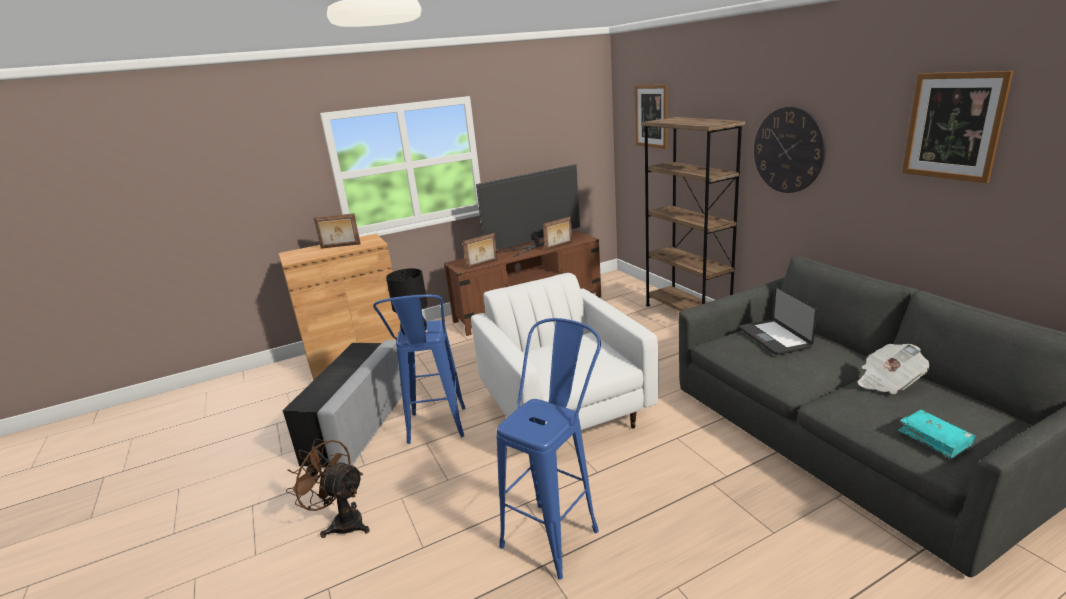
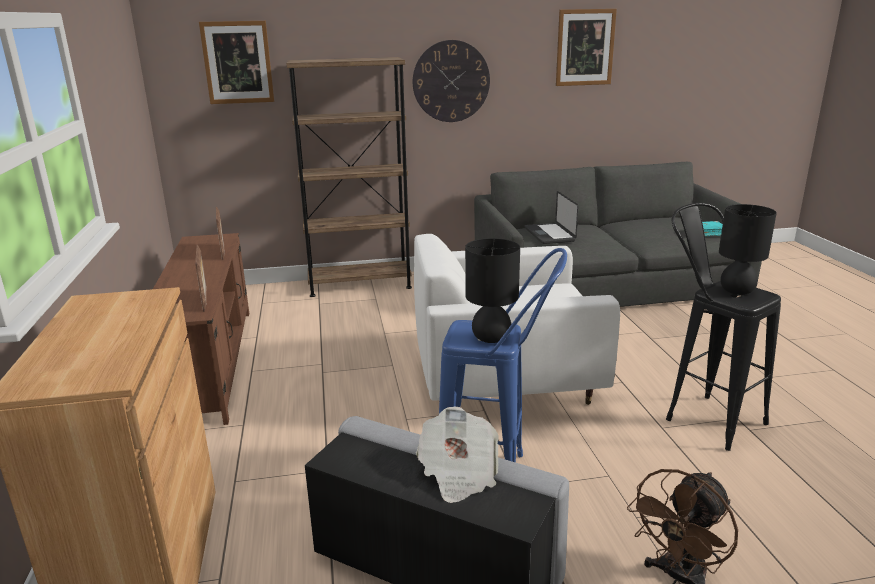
camera: 75 degrees left, 0 degrees up
(340, 246) = (102, 327): picture frame -> none
(535, 246) = (193, 263): television -> none
(544, 419) = (736, 291): none -> black table lamp
(558, 529) = (703, 415): blue stool -> black stool
(774, 338) = (549, 234): laptop -> laptop turned 75 degrees clockwise
(888, 382) = (634, 225): newspaper -> newspaper (458, 473)

